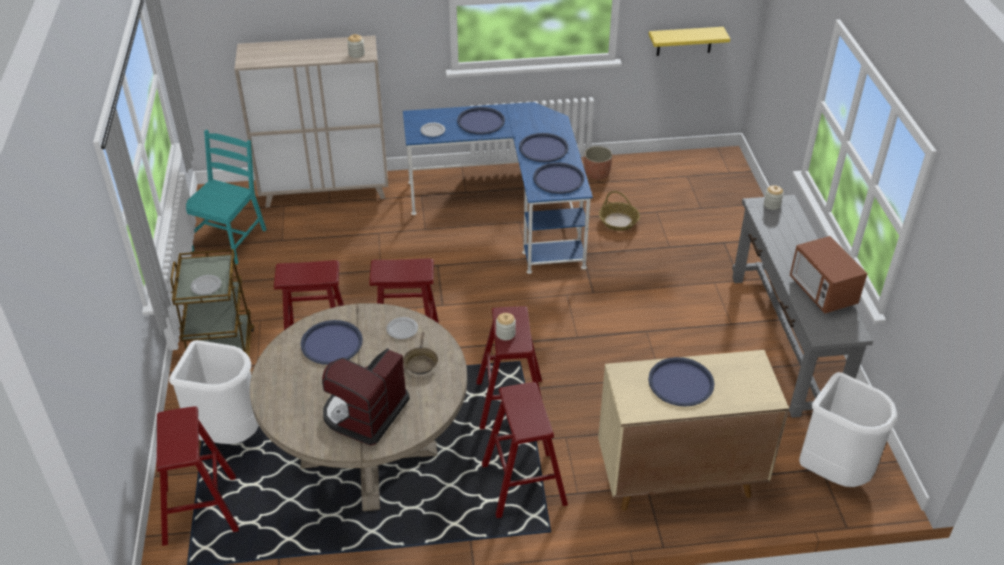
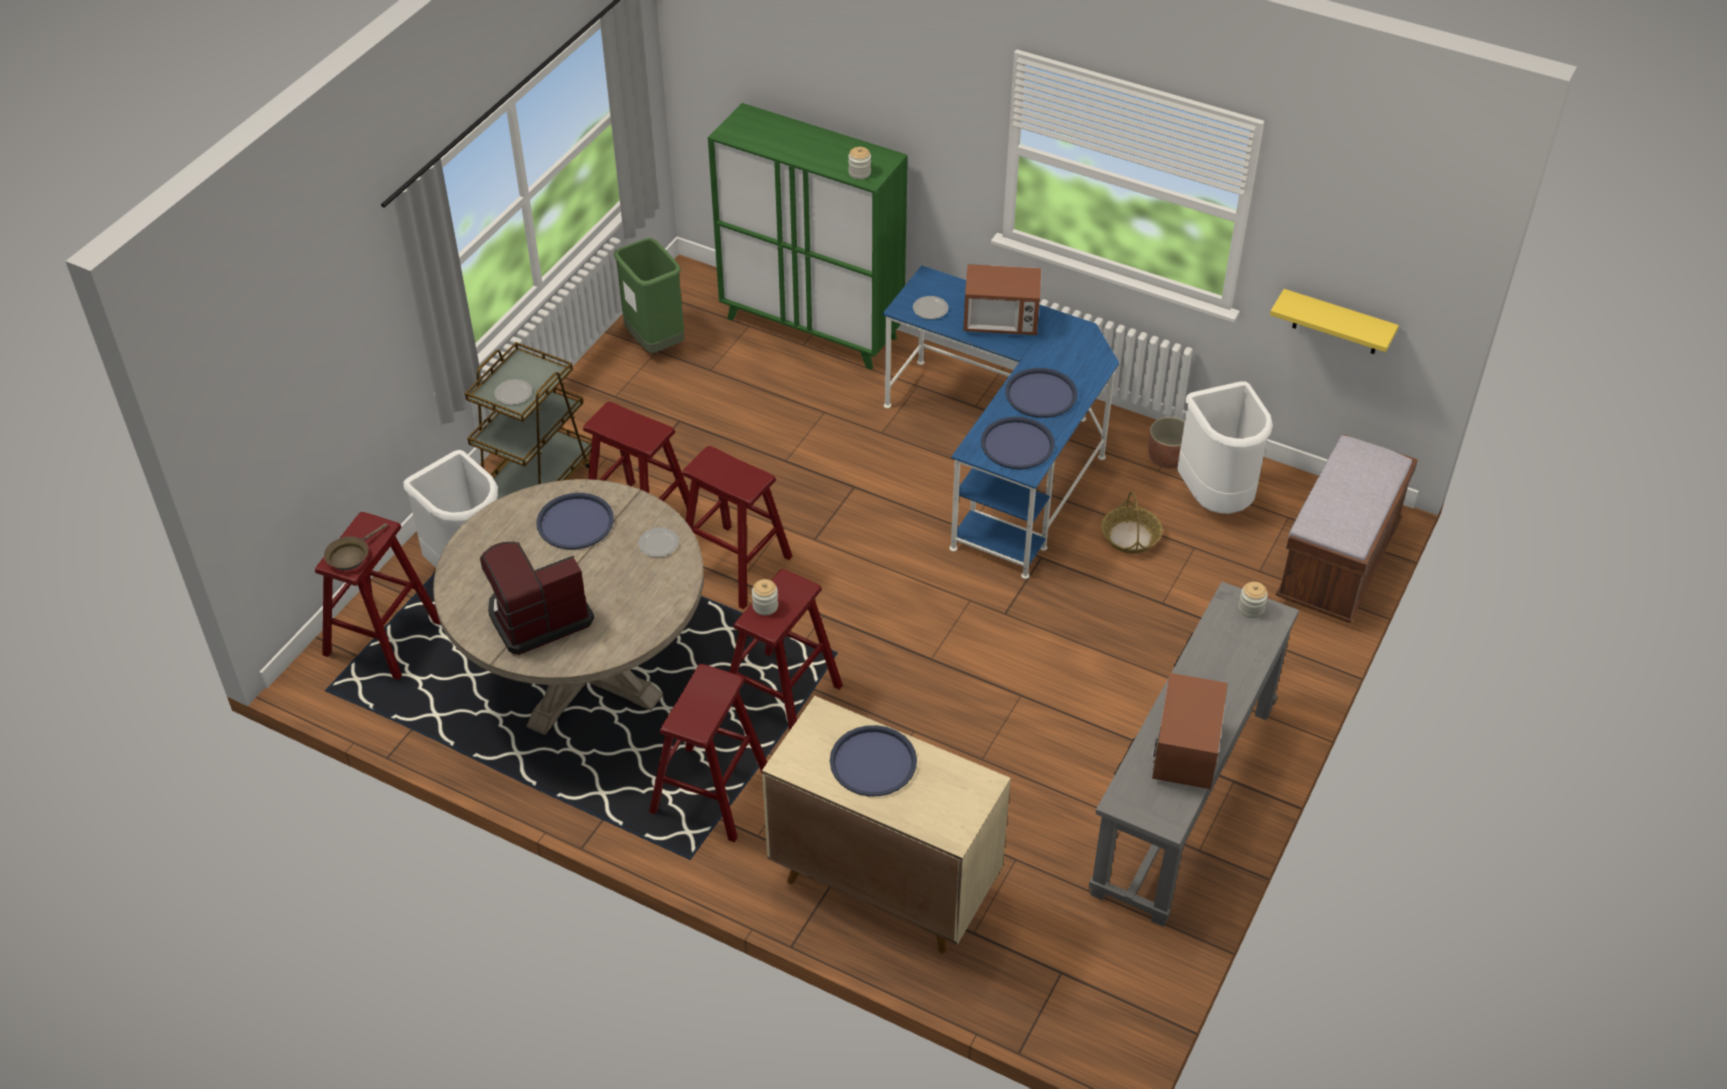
camera: 35 degrees right, 5 degrees up
(229, 240) = (655, 343): turquoise chair -> green trash can
(326, 191) = (812, 328): beige cabinet -> green cabinet
(420, 362) = (642, 591): brown frying pan -> brown frying pan (351, 555)
(480, 121) = (1000, 322): blue tray -> microwave
(733, 187) = (1337, 563): none -> brown bench
(833, 471) = (1072, 984): white trash can -> white trash can (1216, 498)

